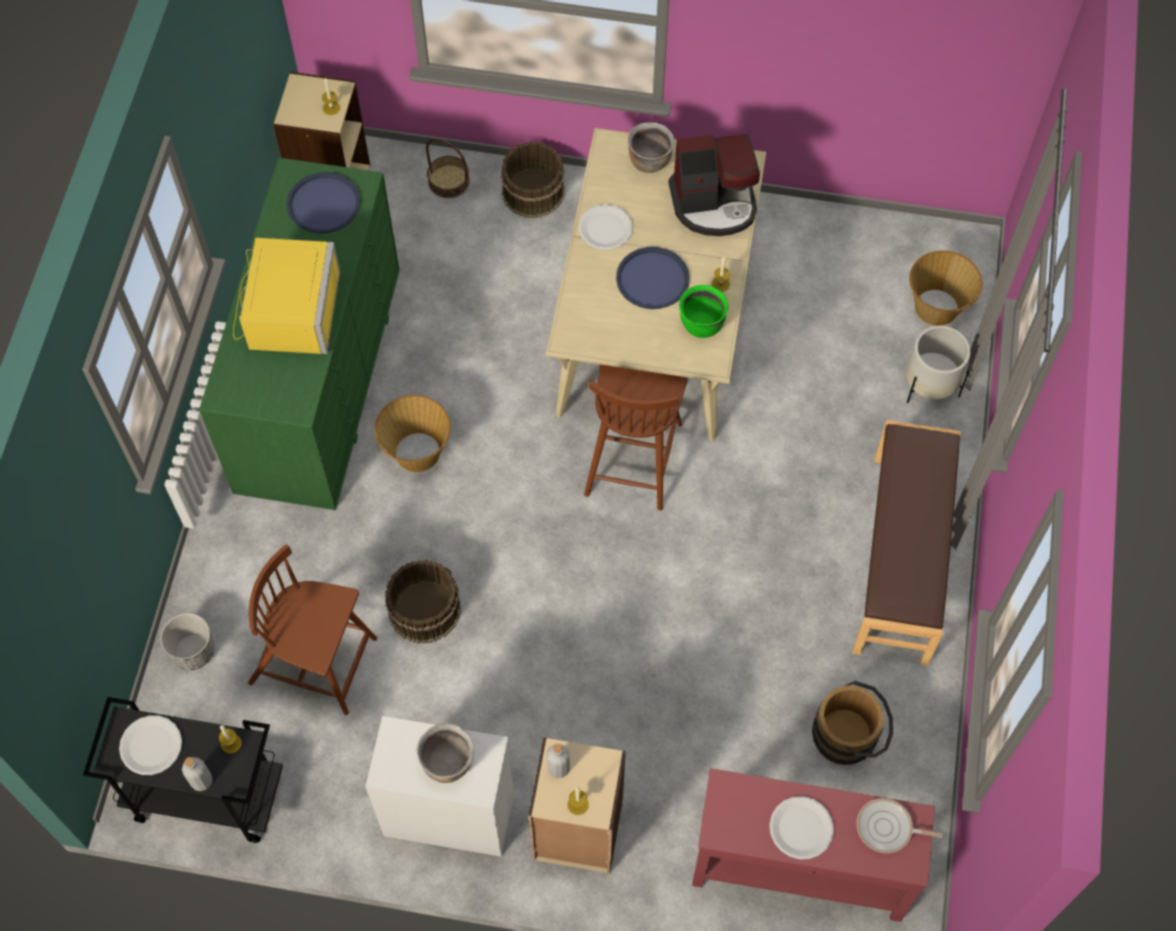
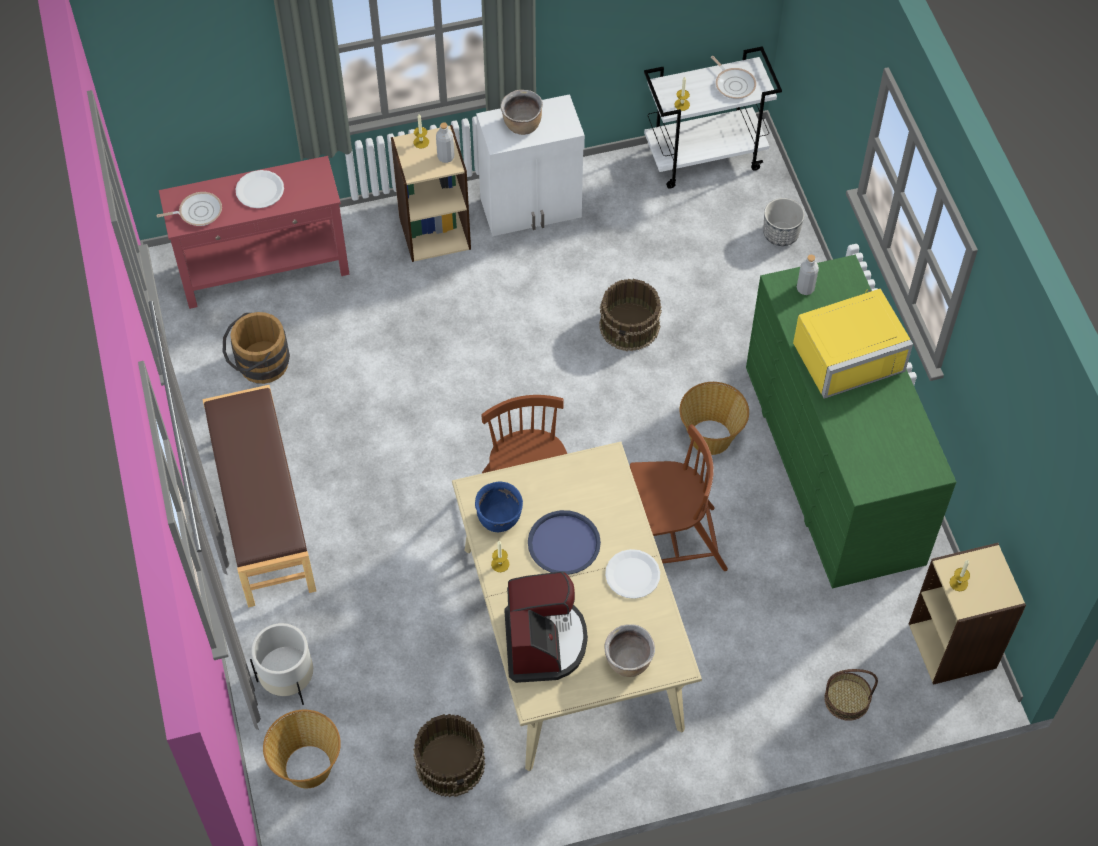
camera: 155 degrees right, 5 degrees down
(151, 746) = (734, 84): white plate -> frying pan
(201, 781) = (686, 79): grey bottle -> grey bottle (805, 288)
(205, 796) = (705, 156): black cart -> white cart
(287, 311) = (845, 352): yellow microwave -> yellow microwave turned 90 degrees counterclockwise
(315, 662) = (687, 261): brown chair -> brown chair (670, 544)
(324, 204) = (883, 455): blue tray -> none
(532, 191) = (760, 724): brown bucket -> brown bucket (451, 763)
(701, 324) = (499, 519): green cooking pot -> blue cooking pot
(714, 204) = (543, 642): coffee machine -> coffee machine turned 120 degrees clockwise

